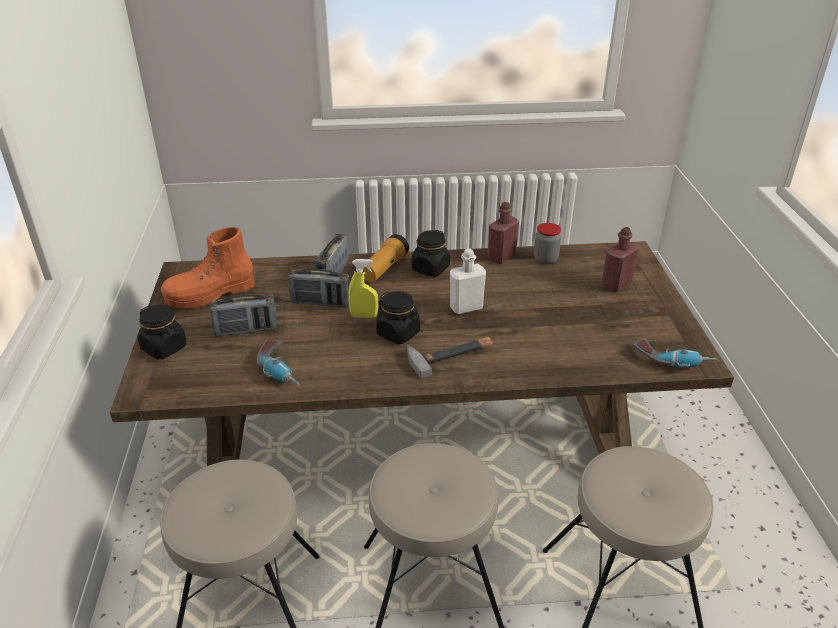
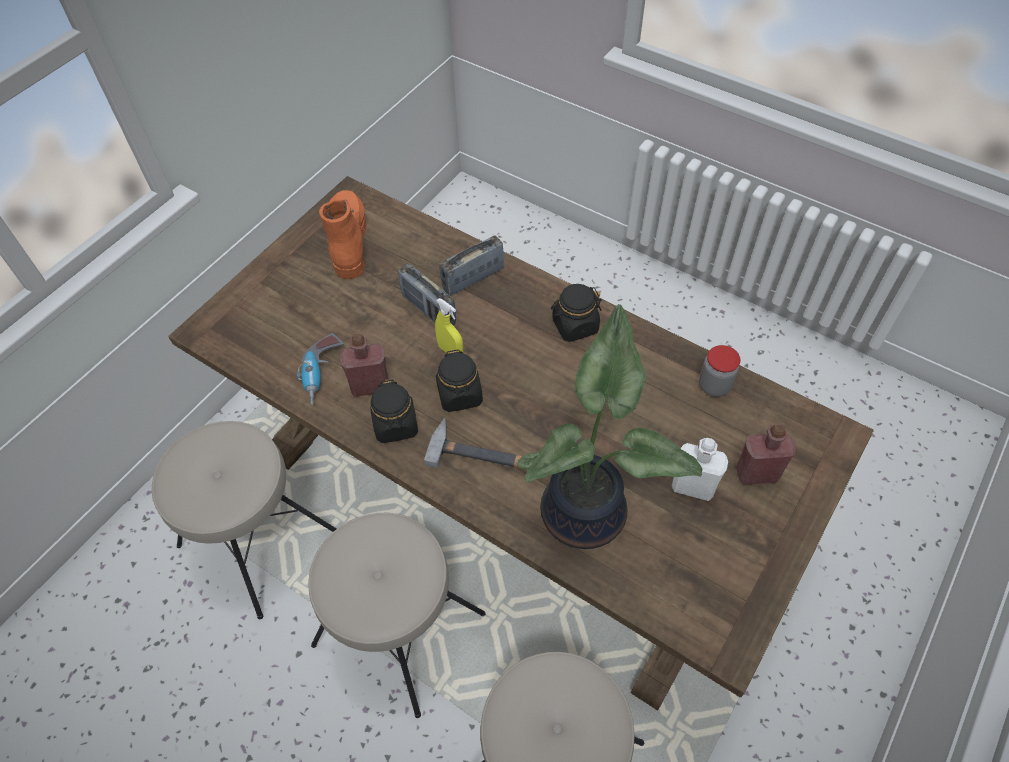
camera: 40 degrees right, 20 degrees up
(164, 348) = (260, 287): black jar -> black jar (396, 425)
(210, 294) = (348, 242): orange boot -> orange boot turned 75 degrees clockwise
(246, 330) = (337, 306): radio -> none
(384, 269) = (528, 299): flashlight -> none
(466, 307) = (557, 402): white bottle -> white bottle (693, 486)
(501, 257) = (667, 353): red bottle -> red bottle (370, 386)
(550, 346) = (588, 510): none -> potted plant
(672, 360) = (698, 621): power drill -> none

